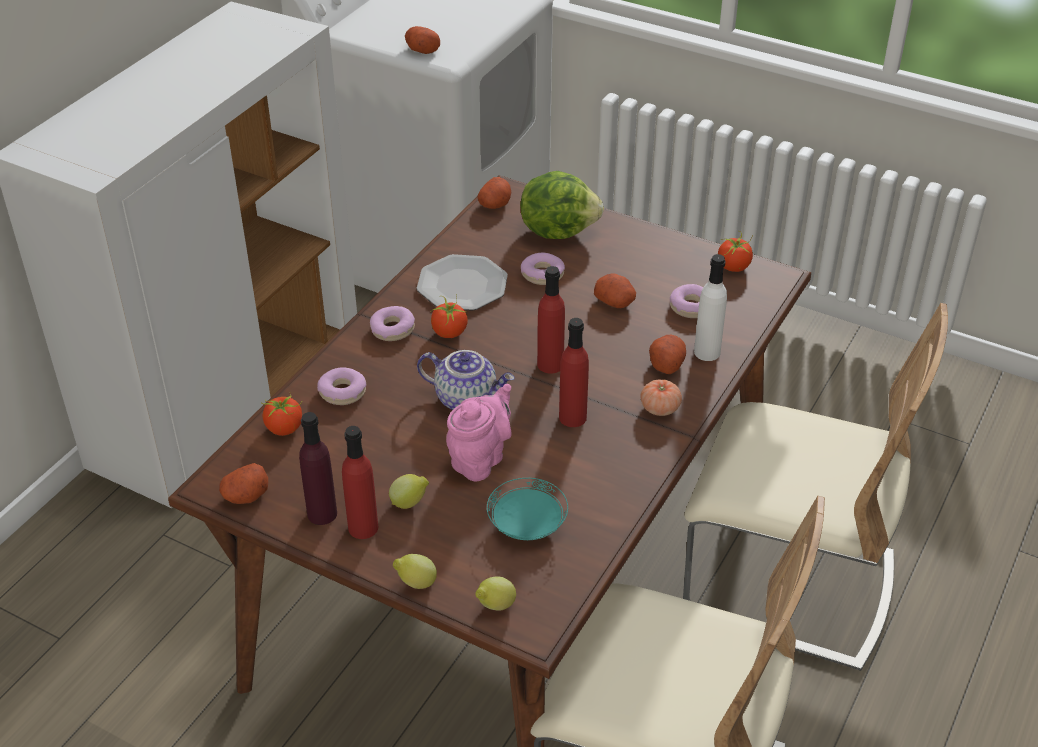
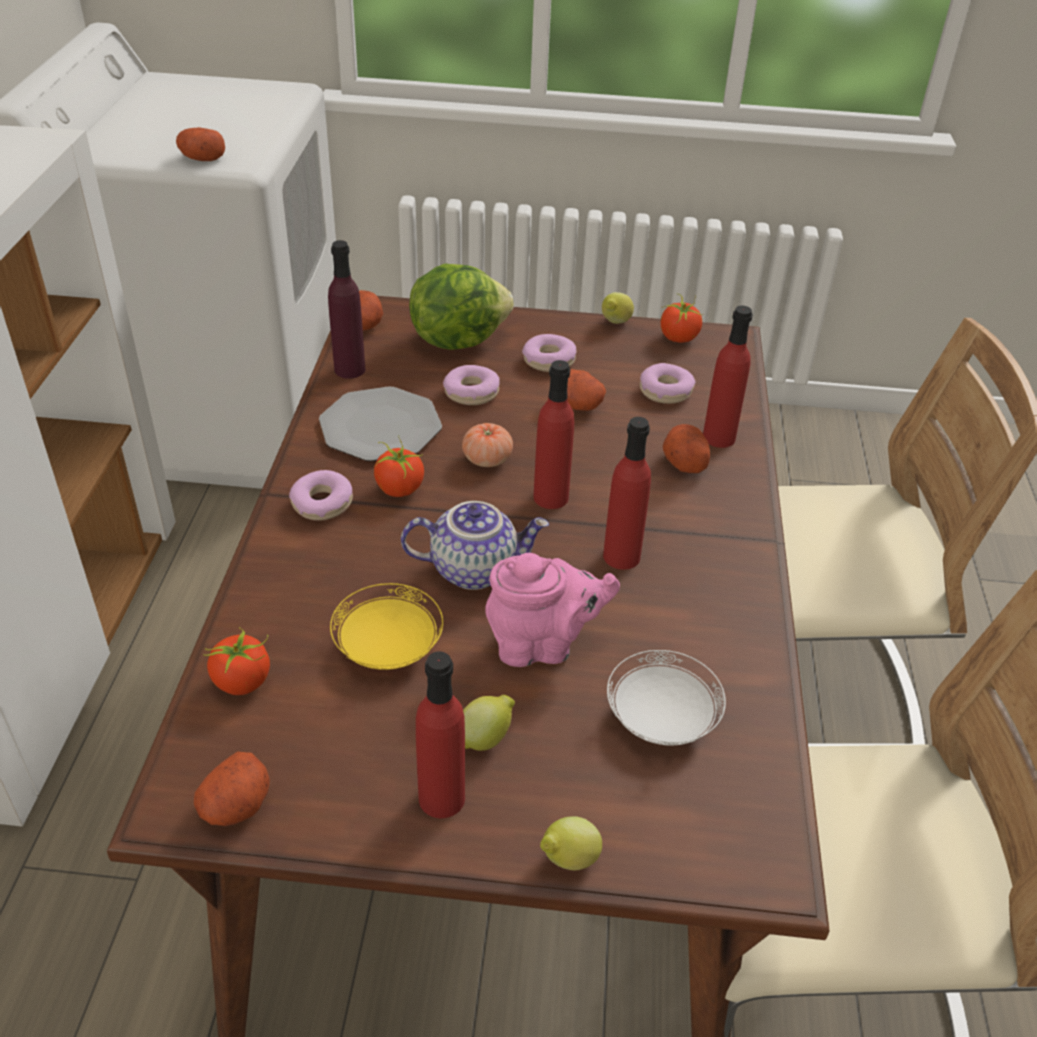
camera: 25 degrees left, 0 degrees up
(322, 513) = (369, 796): purple bottle -> purple bottle (349, 369)
(342, 392) = (300, 606): donut -> donut (549, 360)
(382, 433) = (388, 647): none -> yellow plate
(480, 459) = (542, 645): pink teapot -> pink teapot turned 75 degrees clockwise
(495, 606) = (698, 856): lemon -> lemon (615, 323)
(527, 525) = (662, 719): turquoise plate -> white plate
(660, 408) = (714, 516): tomato -> tomato (487, 459)
(707, 352) = (719, 437): white bottle -> red bottle

